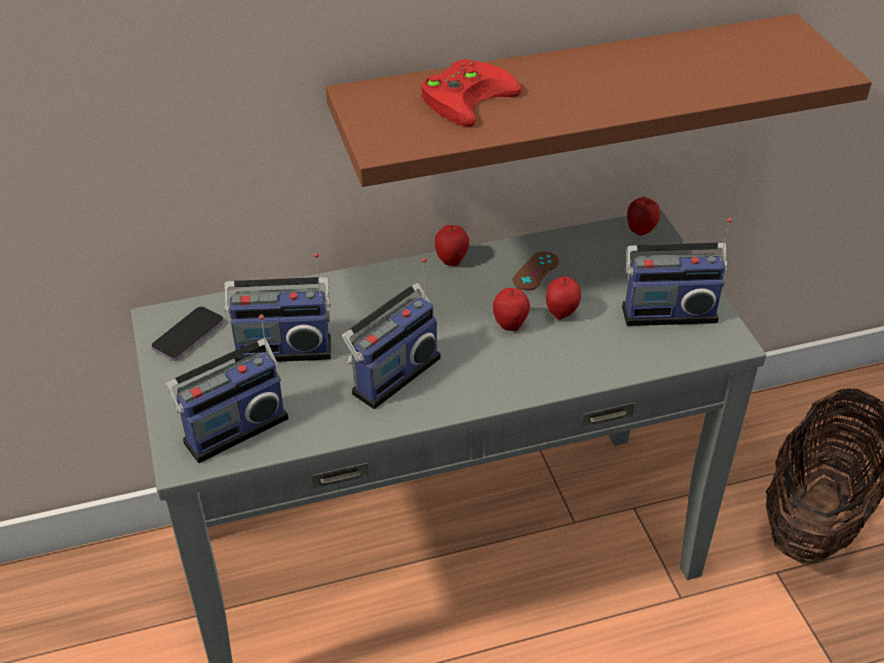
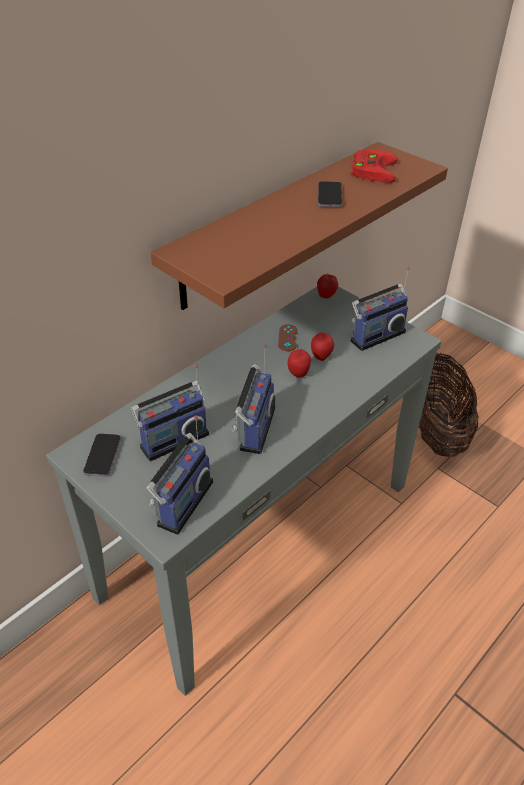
camera: 30 degrees left, 0 degrees up
(451, 260) = (234, 348): apple -> none
(466, 95) = (245, 233): red game controller -> red game controller (371, 169)
(636, 76) = (329, 196): none -> phone

